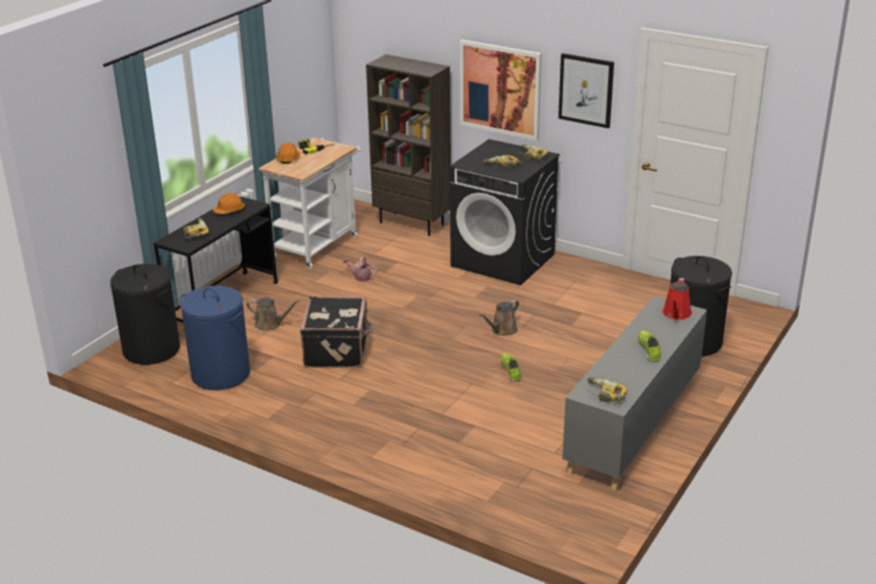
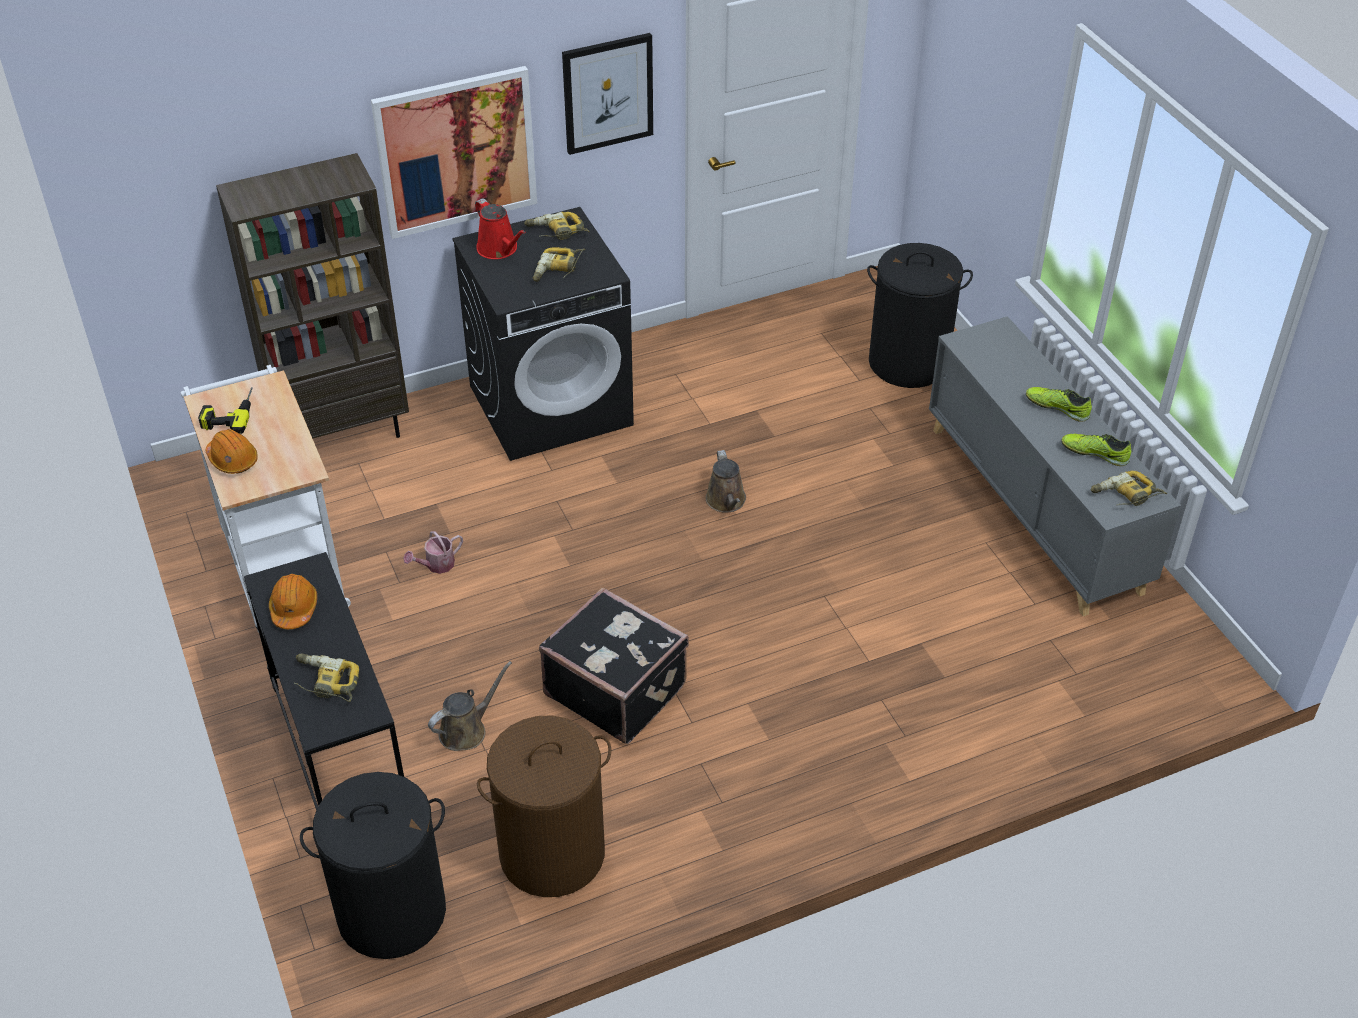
camera: 55 degrees left, 15 degrees up
(220, 374) = (552, 854): blue laundry basket -> brown laundry basket
(511, 370) = (827, 545): shoe -> shoe (1094, 453)
(676, 314) = (997, 343): red watering can -> red watering can (499, 249)

